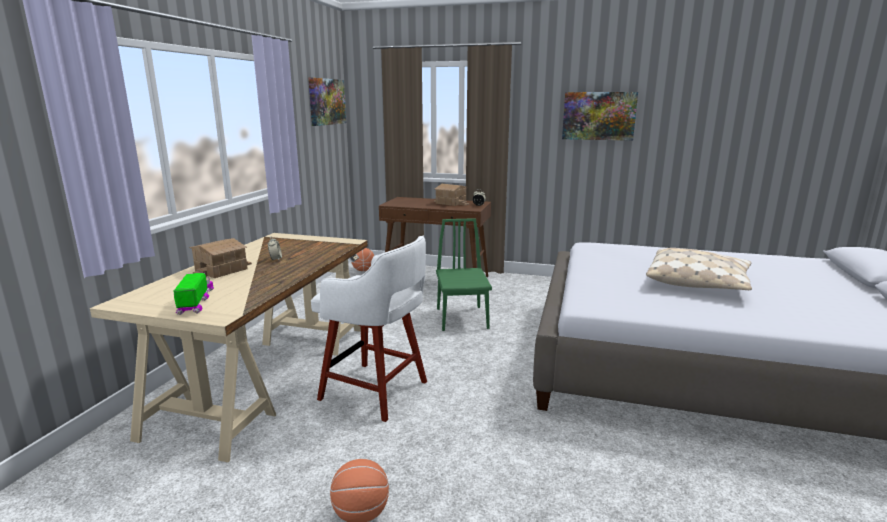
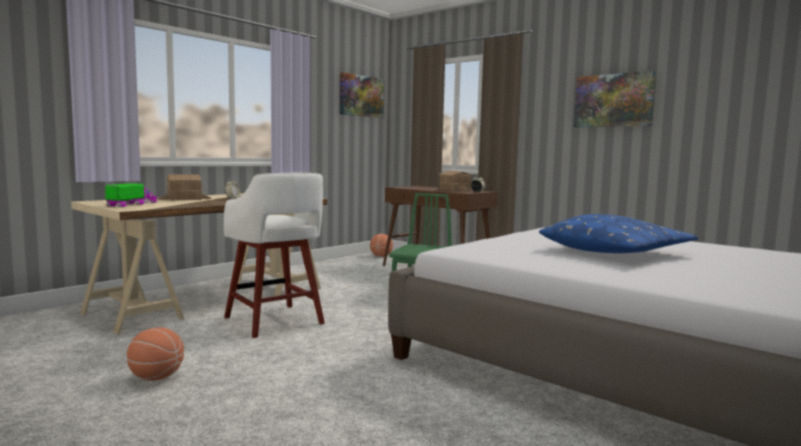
camera: 25 degrees right, 10 degrees down
(698, 282) = (616, 253): beige pillow -> blue pillow

